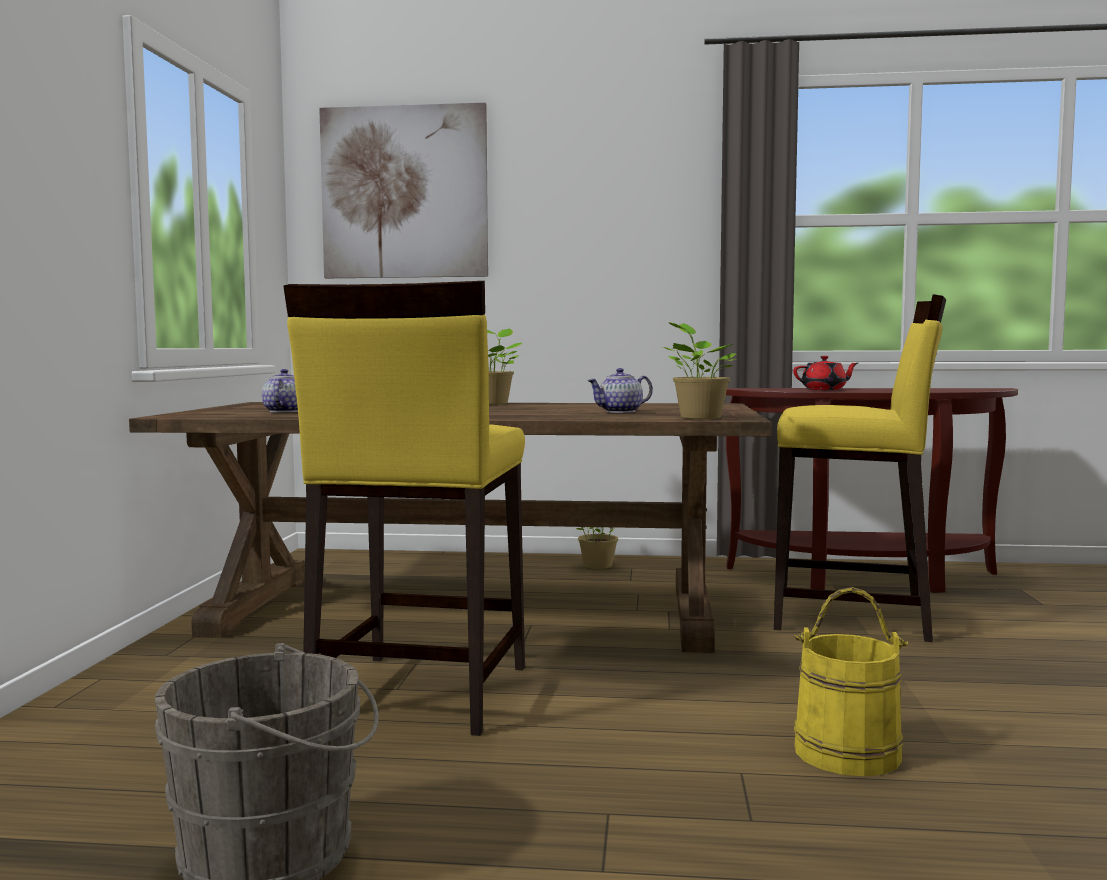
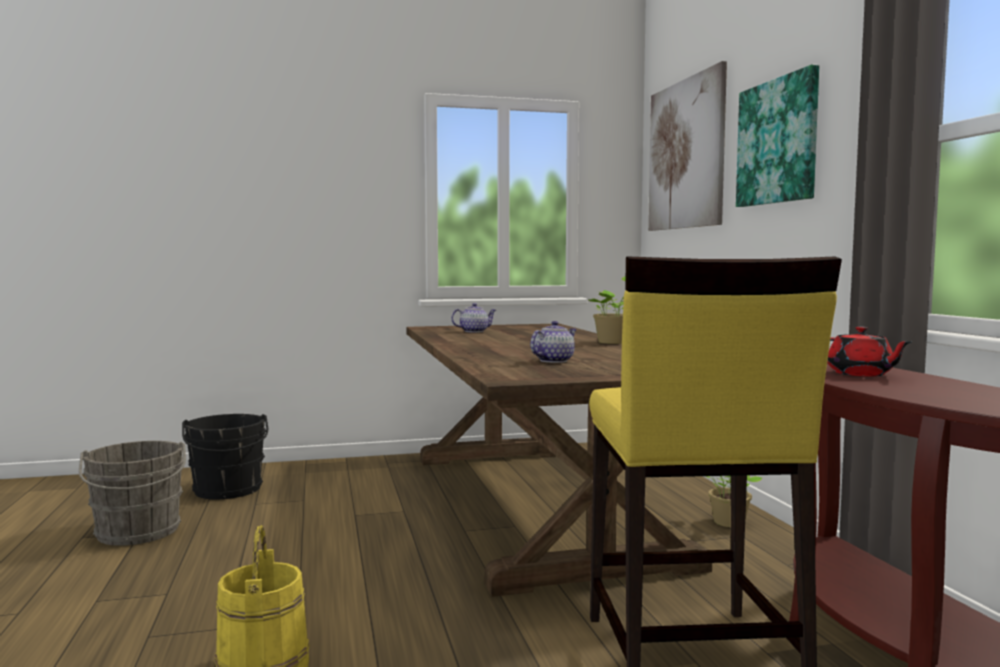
camera: 70 degrees right, 0 degrees up
(115, 773) = (227, 491): none -> black bucket
(419, 693) = (348, 521): yellow stool -> none
(581, 201) = (778, 142): none -> picture
(620, 412) = (553, 361): teapot -> teapot turned 90 degrees clockwise
(699, 417) = (507, 373): potted plant -> none

